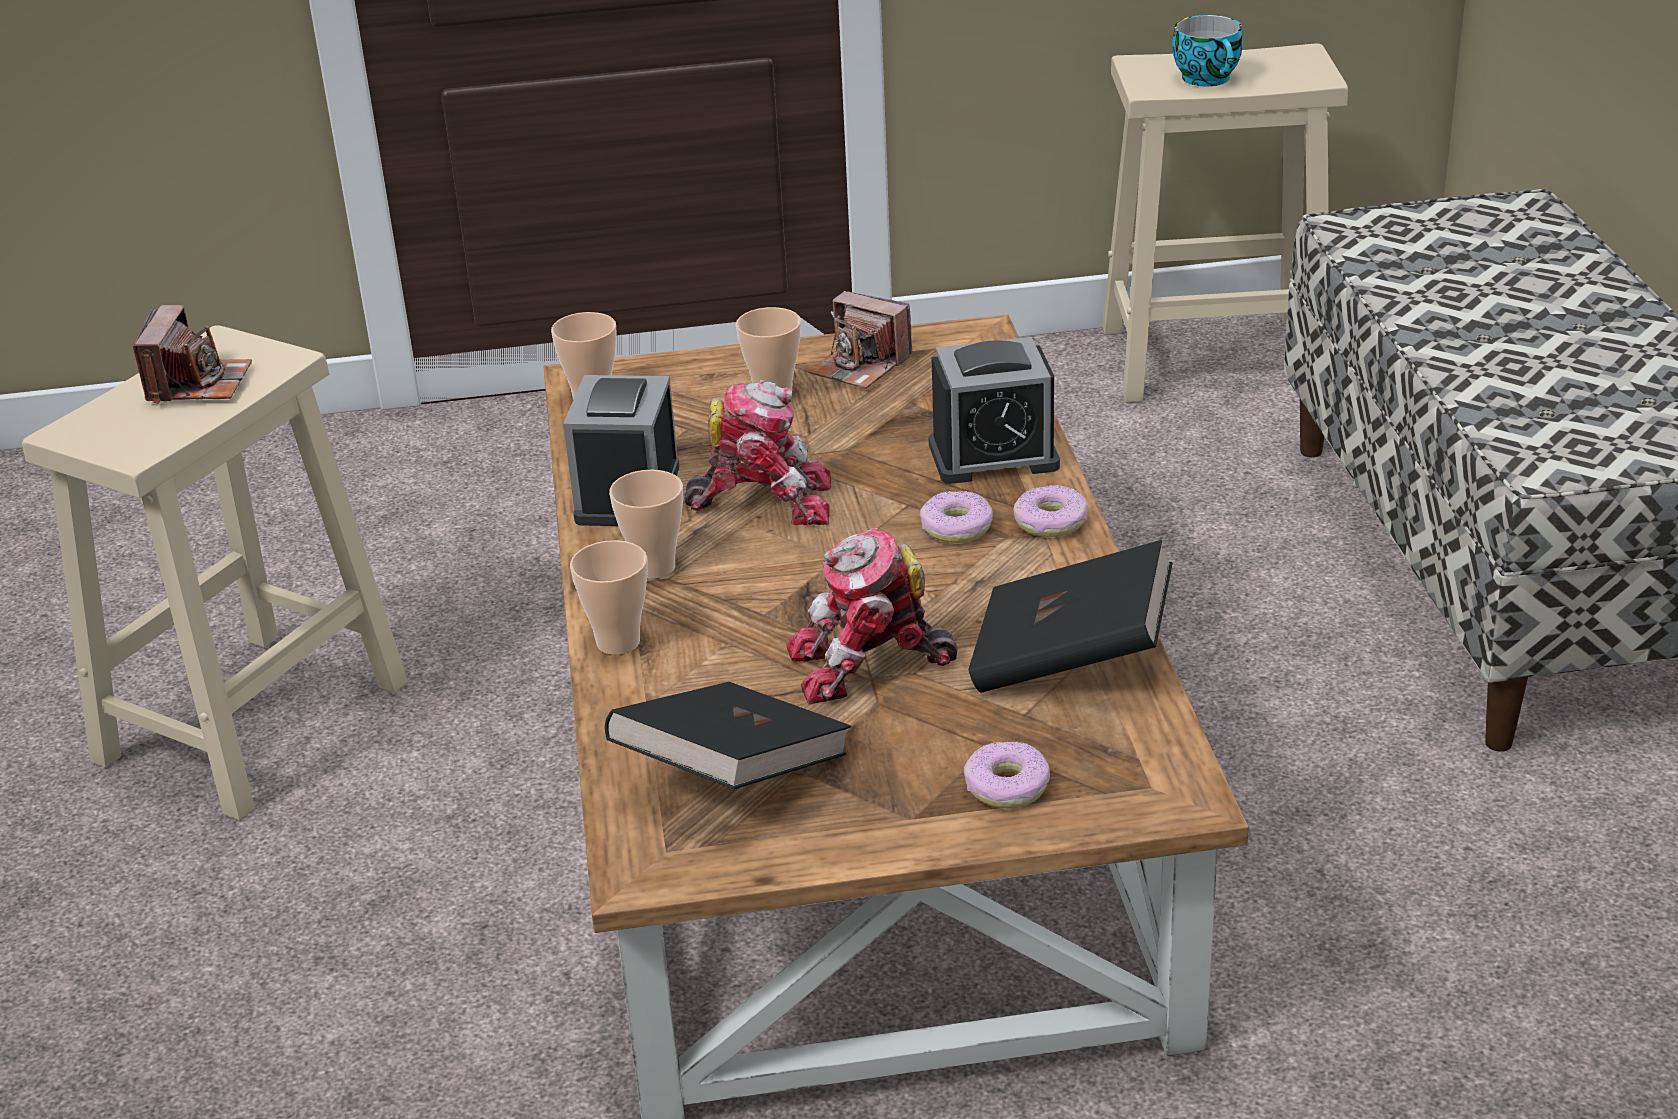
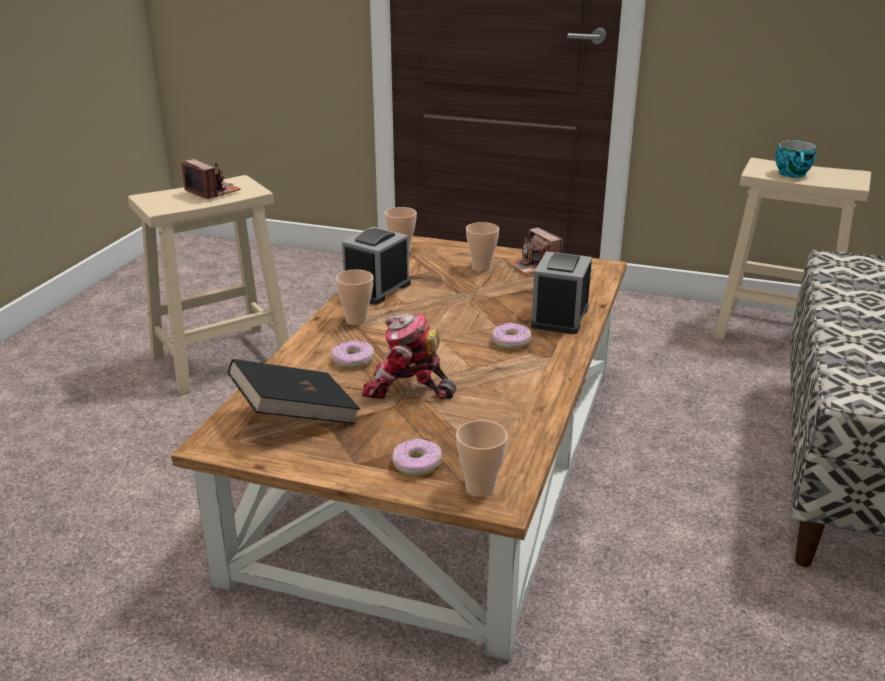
camera: 25 degrees right, 5 degrees down
(198, 383) = (213, 192): camera -> camera turned 75 degrees counterclockwise
(618, 642) = (308, 345): cup -> cup (480, 488)
(764, 500) = (433, 307): toy robot -> none
(993, 456) = (560, 317): alarm clock -> alarm clock turned 90 degrees clockwise
(1051, 522) = (560, 352): donut -> donut (353, 360)
(1070, 660) = (508, 416): black book -> none

